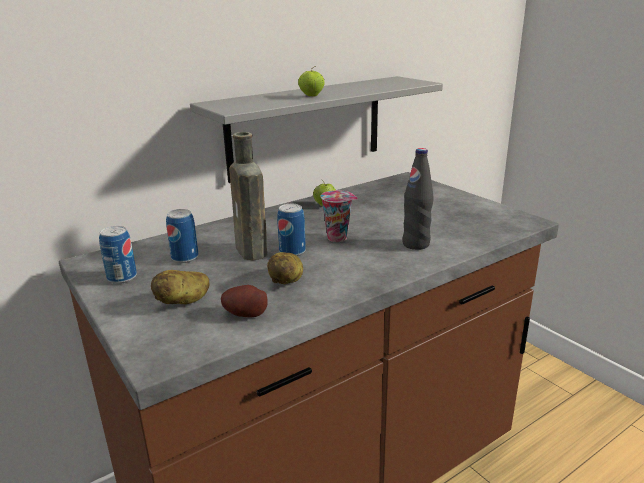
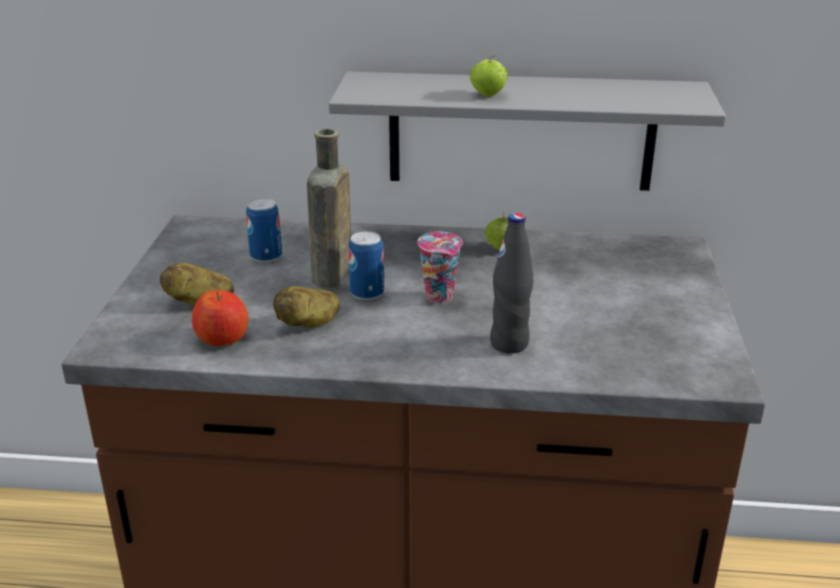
camera: 40 degrees right, 5 degrees up
(122, 278) = (190, 255): can -> none
(245, 314) = (223, 339): potato -> apple

